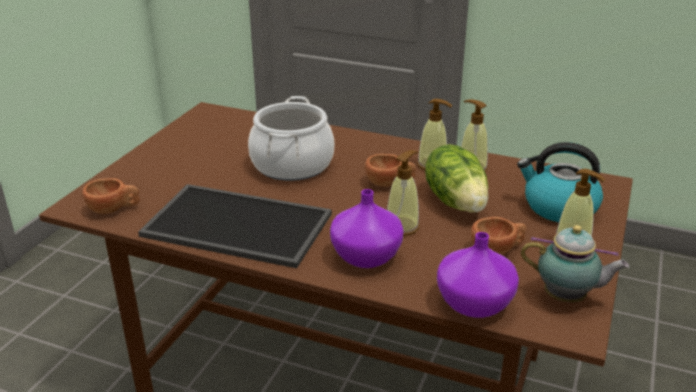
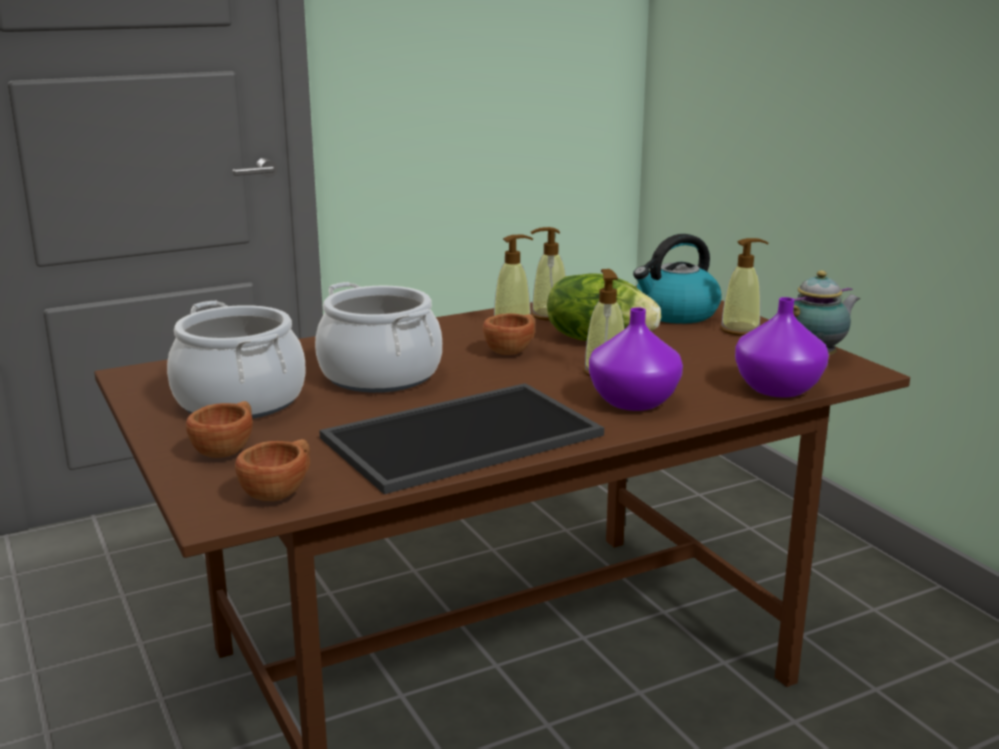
camera: 50 degrees left, 10 degrees down
(207, 148) = (239, 401): none -> cooking pot
(498, 250) = (708, 354): brown cup -> brown cup (228, 450)

